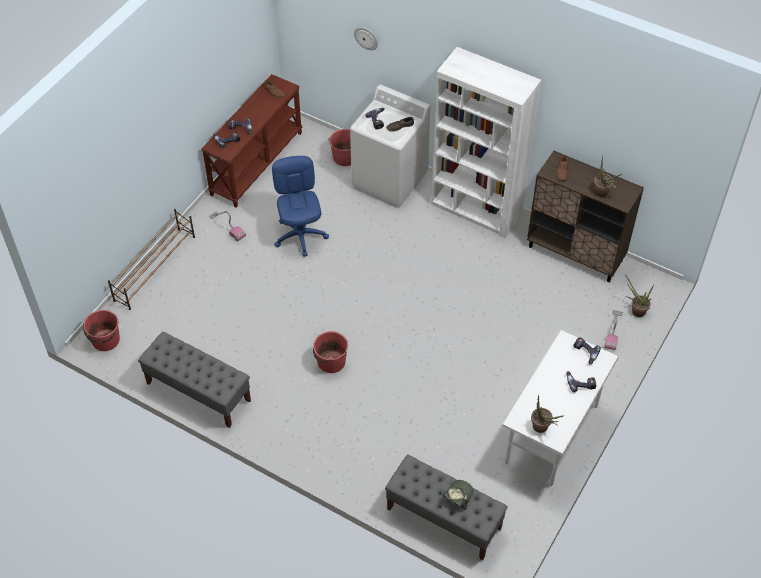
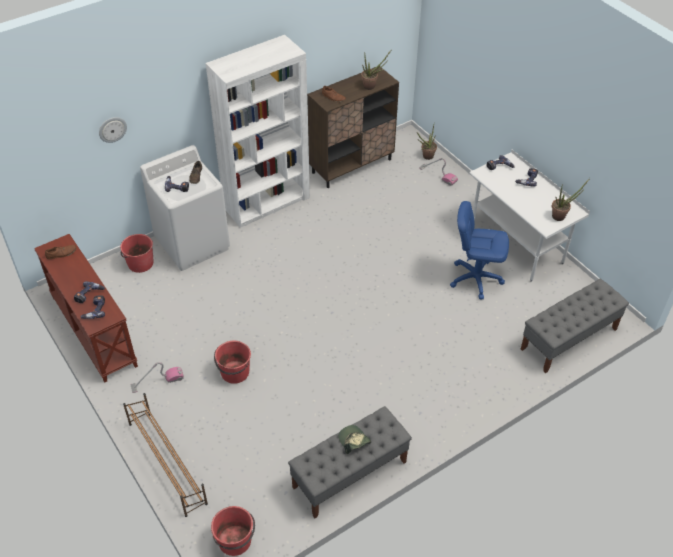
camera: 65 degrees left, 5 degrees down
(300, 235) = (210, 328): blue office chair -> blue office chair (475, 278)
(330, 362) = (371, 357): red bucket -> red bucket (234, 373)
(458, 496) = (582, 302): cap -> cap (353, 441)

